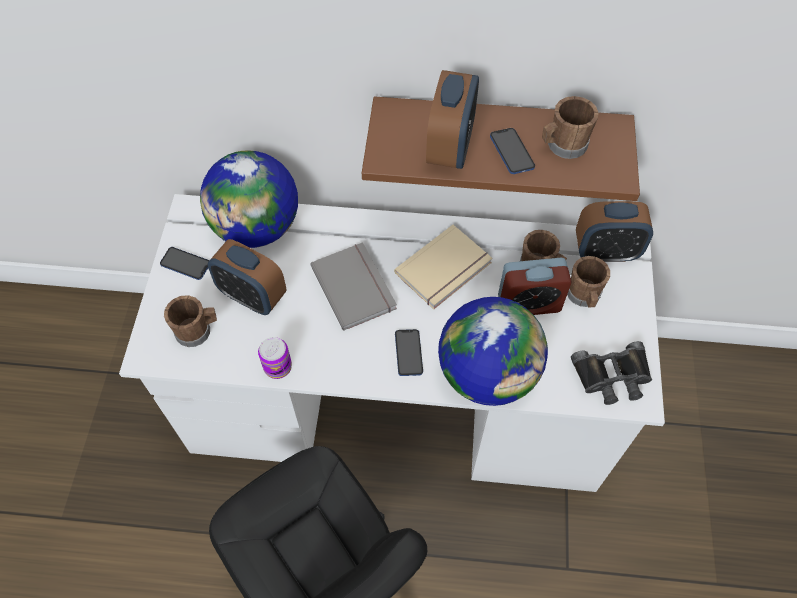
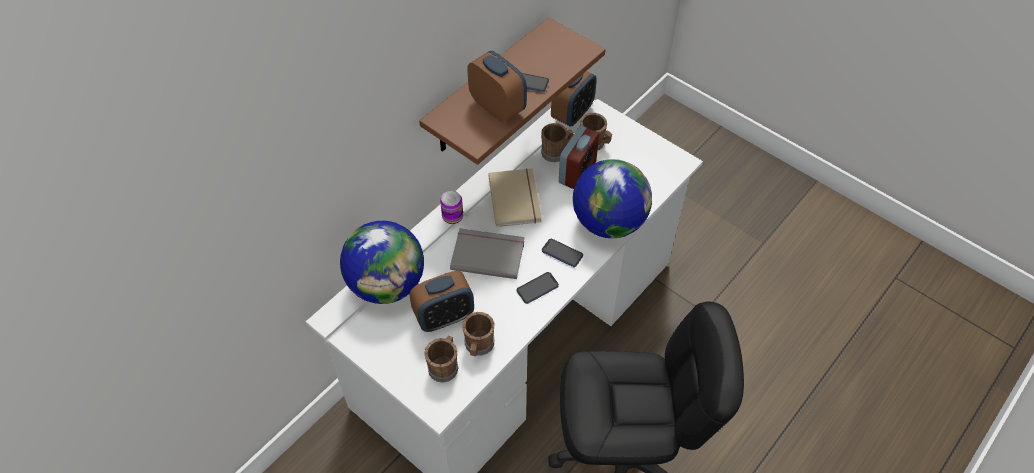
camera: 55 degrees left, 5 degrees down
(185, 264) = (379, 345): phone -> phone (537, 288)
(278, 367) = (514, 331): can -> can (452, 216)
(563, 146) = (543, 58): brown mug -> brown mug (478, 346)
(612, 376) = (657, 165): black binoculars -> none

